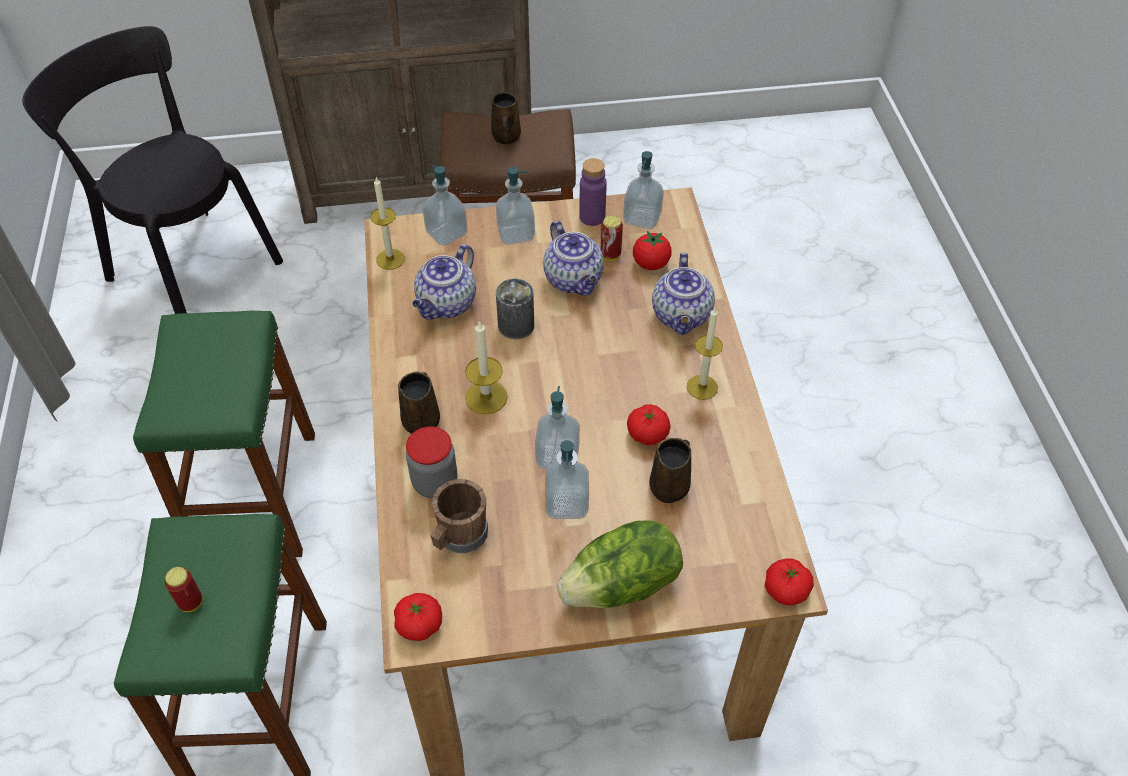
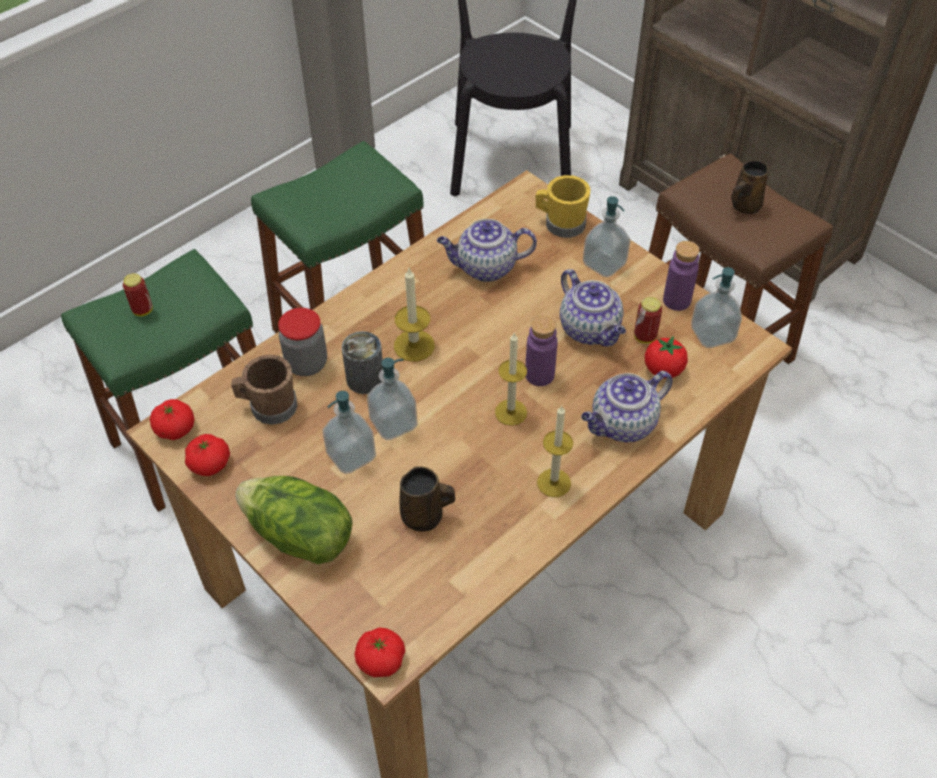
camera: 55 degrees right, 0 degrees up
(390, 259) = (499, 209): candle -> candle (511, 412)
(422, 420) = (358, 321): brown mug -> none
(446, 233) = (560, 223): soap dispenser -> yellow mug
(516, 325) = (504, 321): can -> can (365, 379)
(574, 280) = (591, 330): teapot -> teapot turned 60 degrees counterclockwise
(591, 336) = (539, 375): none -> purple bottle
(647, 434) = (467, 471): tomato -> tomato (210, 464)

